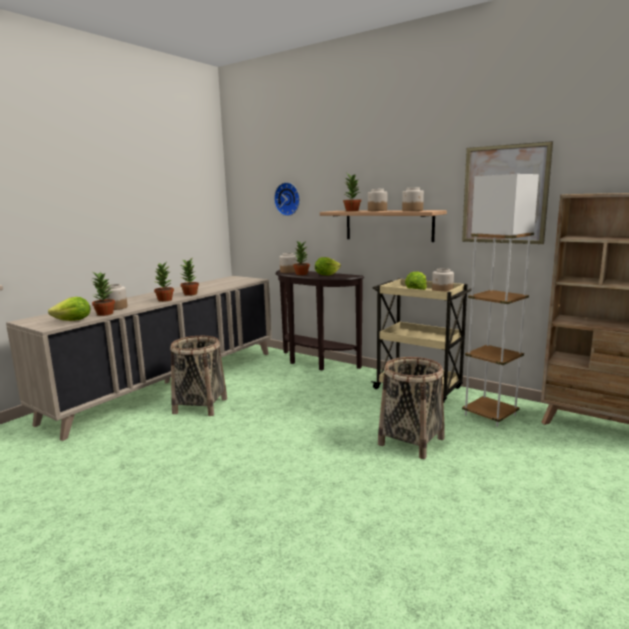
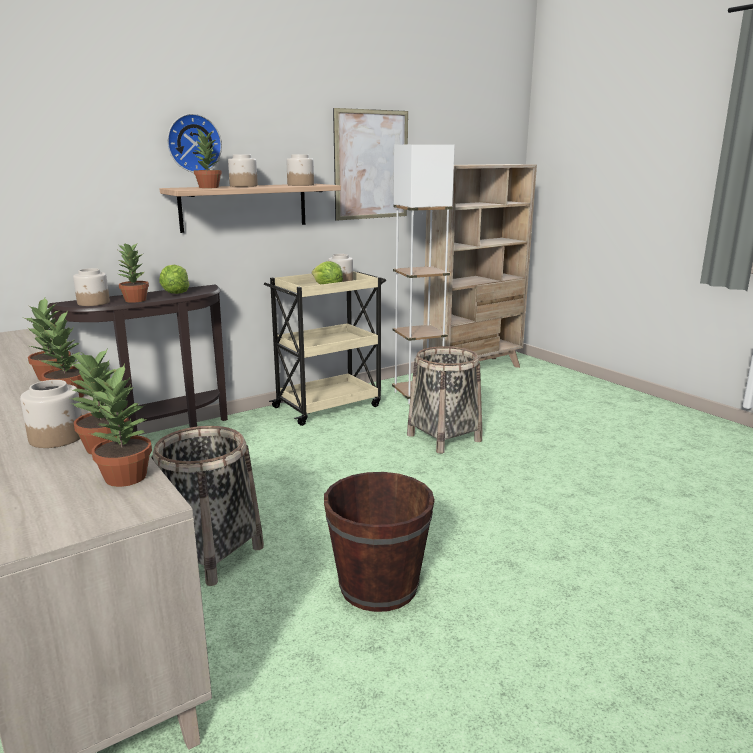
camera: 70 degrees left, 5 degrees up
(73, 321) = (127, 477): lettuce -> potted plant
(180, 456) = (378, 586): none -> brown bucket
(288, 199) = (44, 169): wall clock -> wall clock (193, 143)

